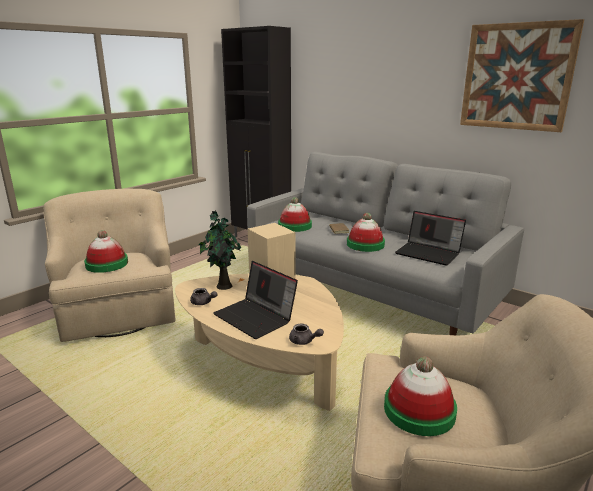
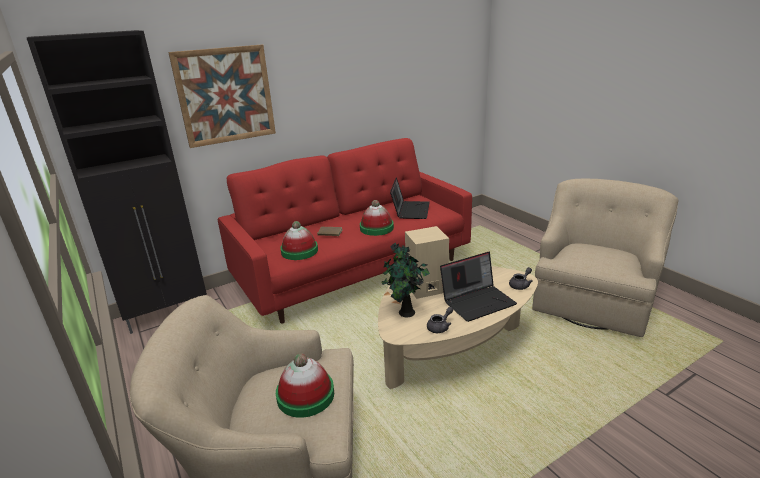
camera: 70 degrees left, 5 degrees up
(371, 290) = (354, 272): grey sofa -> red sofa
(419, 410) = (607, 258): hat -> none
(429, 253) = (410, 210): laptop -> laptop turned 45 degrees counterclockwise
(516, 77) = (387, 63): picture -> picture (225, 95)

